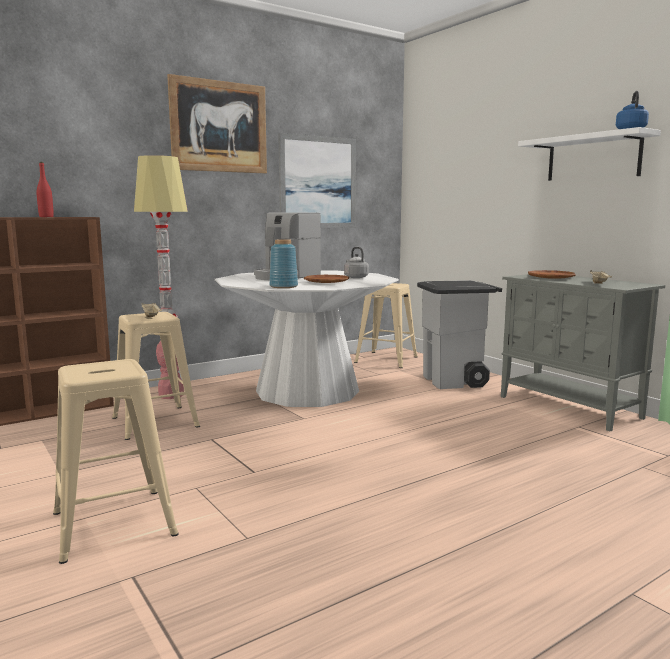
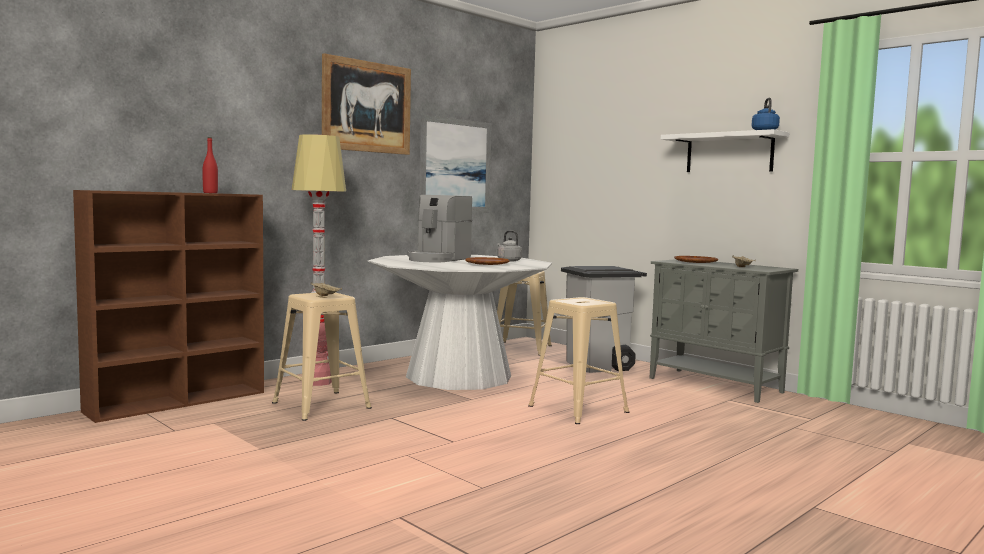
camera: 10 degrees left, 5 degrees down
(112, 524) = (348, 483): beige stool -> beige stool (578, 409)
(284, 286) = (453, 267): blue vase -> none

